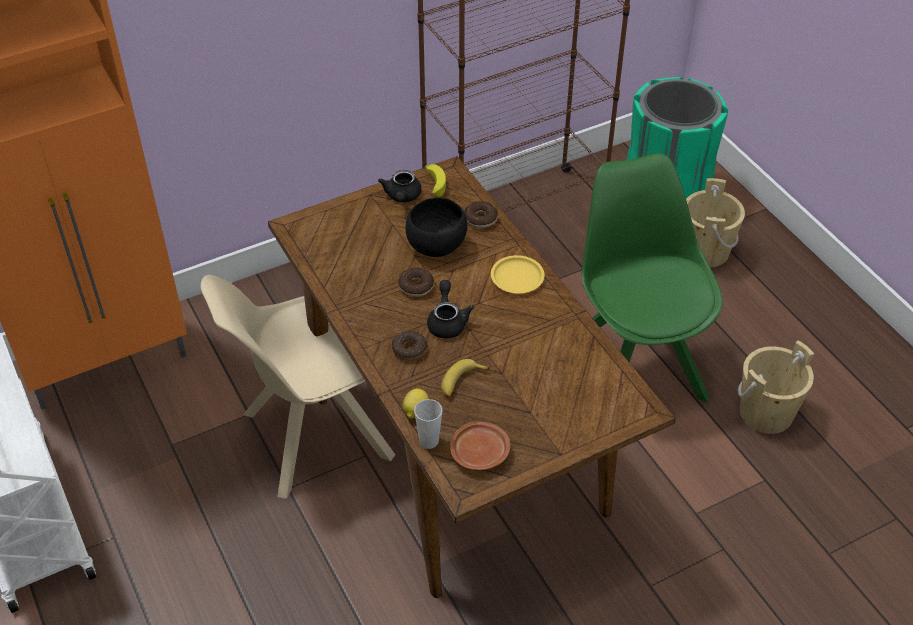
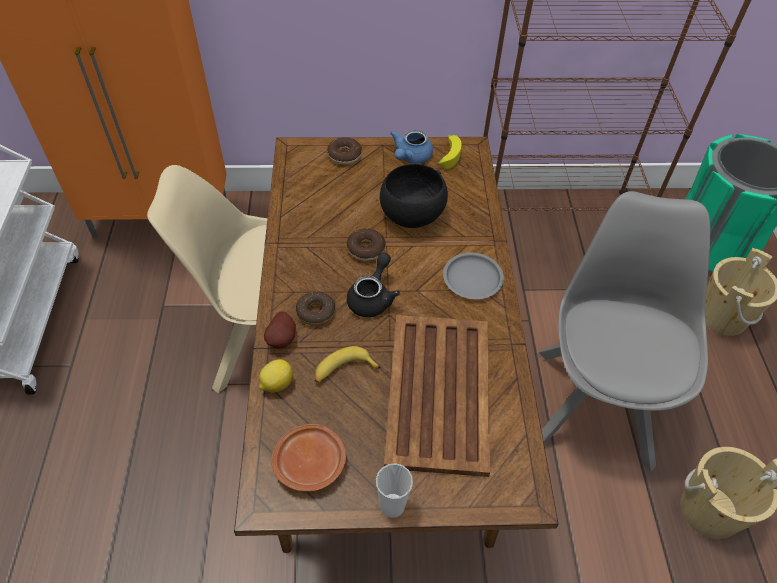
camera: 25 degrees right, 5 degrees up
(397, 379) = (283, 339): none -> potato
(402, 197) = (410, 157): black teapot -> blue teapot
(429, 441) = (267, 424): cup -> cup (392, 506)
(480, 219) = (472, 204): donut -> donut (344, 155)
(517, 277) = (472, 278): yellow plate -> grey plate
(542, 367) = (439, 390): none -> brown tray
(633, 366) = (594, 402): green chair -> grey chair

